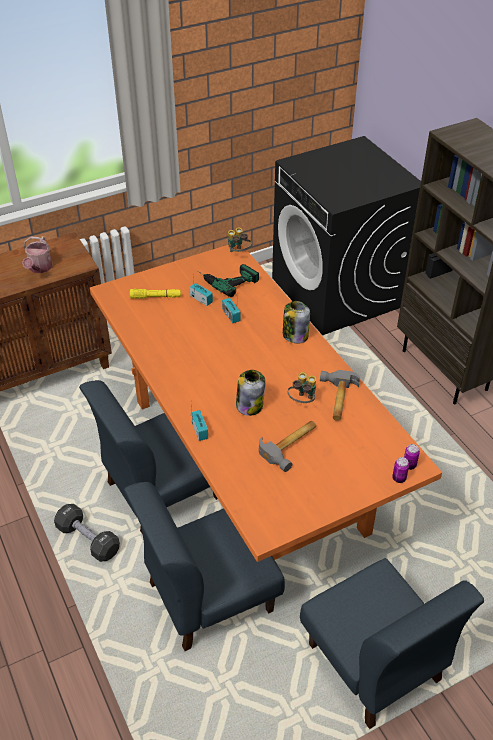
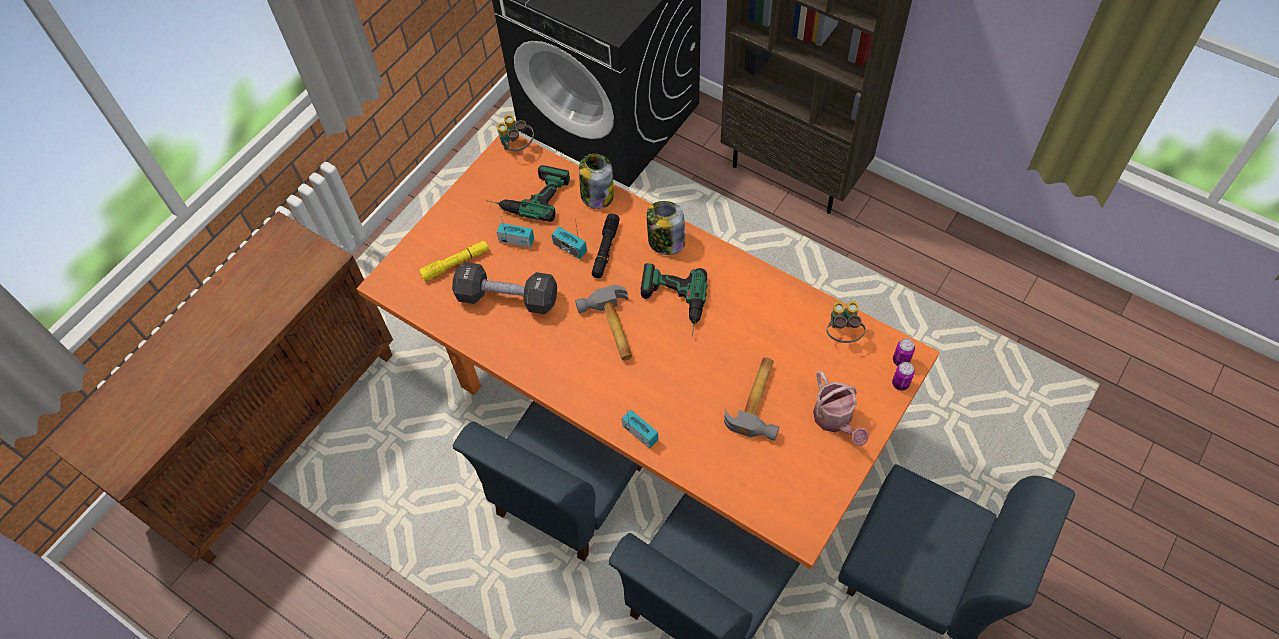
camera: 25 degrees left, 15 degrees up
(39, 268) = (270, 292): watering can -> watering can (835, 420)
(88, 540) = (523, 601): black dumbbell -> black dumbbell (507, 298)
(249, 405) = (676, 368): jar -> jar (597, 195)
(252, 325) = (605, 250): none -> black flashlight
(273, 370) = (672, 304): none -> power drill
(302, 401) = (733, 332): binoculars -> binoculars (842, 334)
(336, 399) = (769, 310): hammer -> hammer (611, 329)

